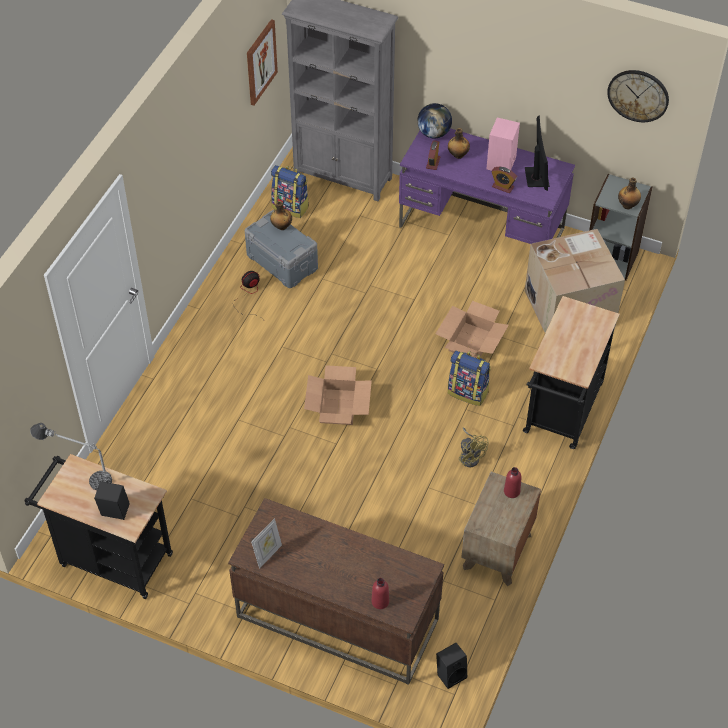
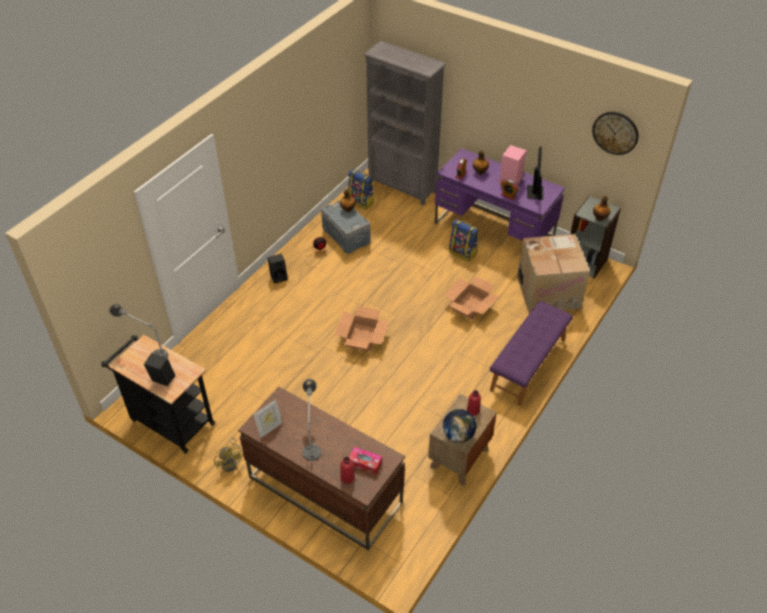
camera: 10 degrees right, 5 degrees down
(260, 62) = (346, 90): picture -> none
(323, 556) = (312, 436): none -> table lamp
(397, 581) = (365, 463): none -> tissue box
(434, 133) = (465, 156): globe -> globe (458, 435)
(451, 674) = (403, 547): black speaker -> black speaker (279, 277)
(468, 392) = (461, 340): backpack -> backpack (463, 252)
(470, 456) = (453, 385): yellow fan -> yellow fan (231, 462)
(561, 414) = (528, 365): black cart -> purple bench

